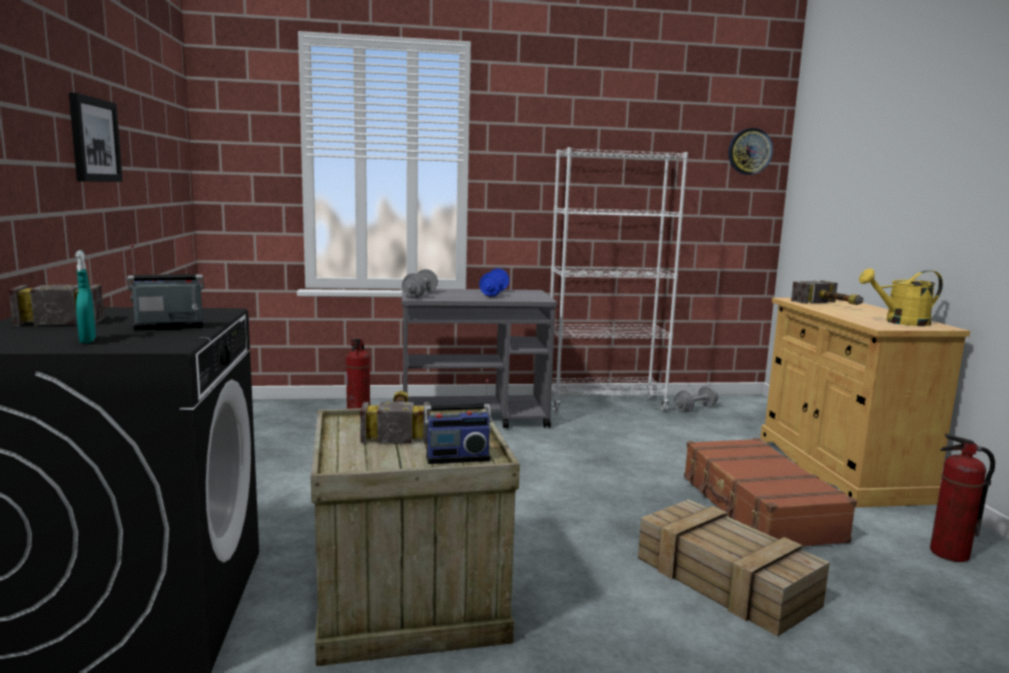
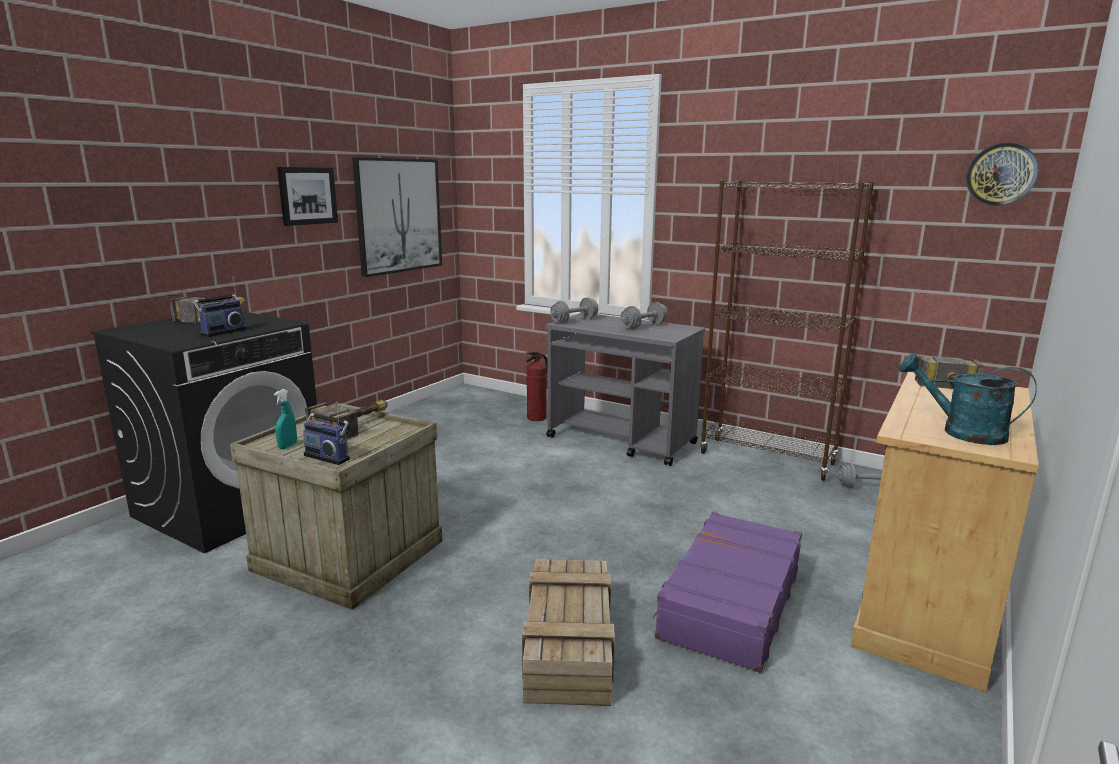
camera: 40 degrees right, 5 degrees up
(88, 341) = (164, 335): turquoise spray bottle -> turquoise spray bottle (287, 446)
(159, 179) = (399, 215): none -> picture
(169, 328) = (222, 332): radio -> radio turned 105 degrees clockwise
(494, 293) = (643, 326): blue dumbbell -> grey dumbbell
(604, 405) = (767, 459): white bookcase -> brown bookcase
(758, 508) = (729, 602): brown suitcase -> purple suitcase
(900, 322) = (961, 432): yellow watering can -> turquoise watering can
(949, 554) = (868, 739): fire extinguisher -> none

